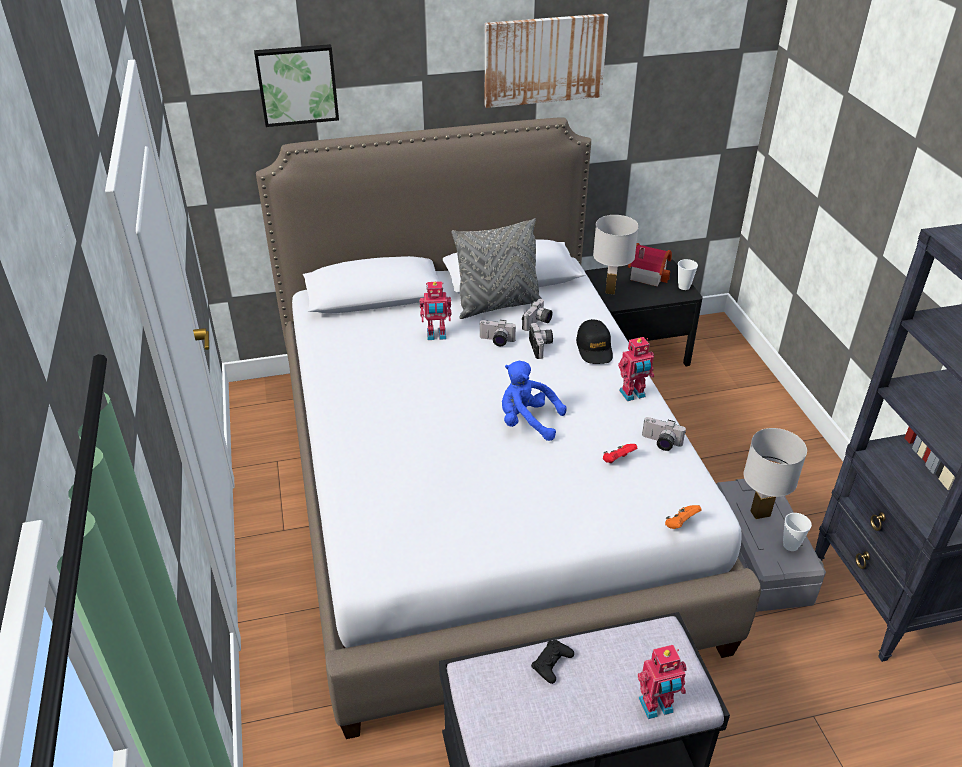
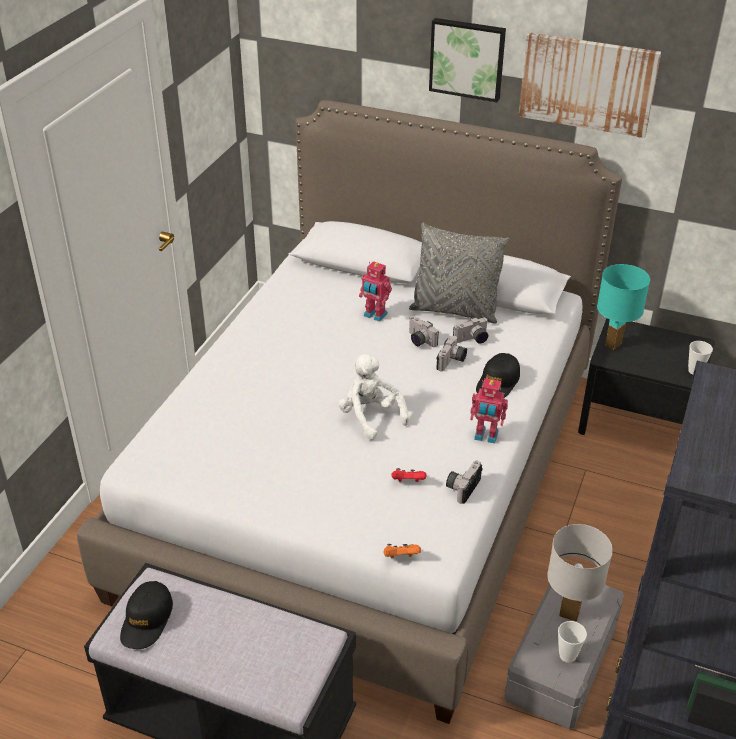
camera: 35 degrees right, 0 degrees up
(297, 84) = (347, 49): picture -> picture (467, 58)
(506, 711) = (147, 620): none -> black cap
(527, 421) = (370, 416): blue plush toy -> white plush toy
(552, 663) = (213, 608): black game controller -> none
(610, 290) = (613, 345): white table lamp -> turquoise table lamp
(647, 275) = (669, 345): toy house -> none
(656, 707) = (253, 685): toy robot -> none
(660, 443) = (462, 487): camera -> camera turned 60 degrees clockwise

